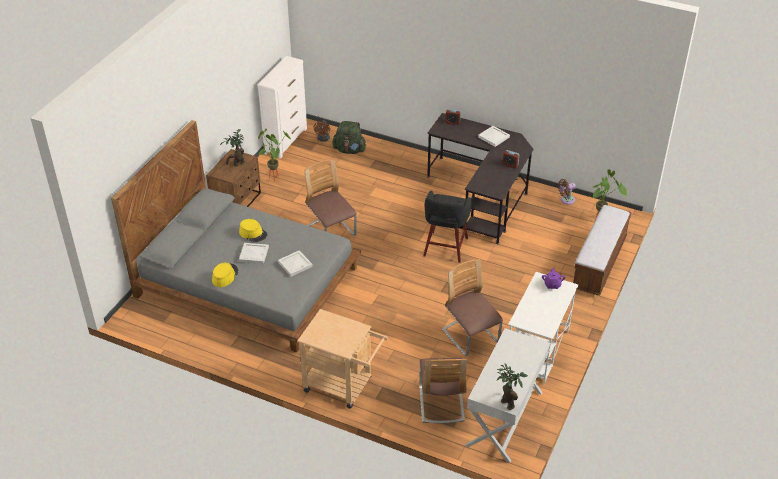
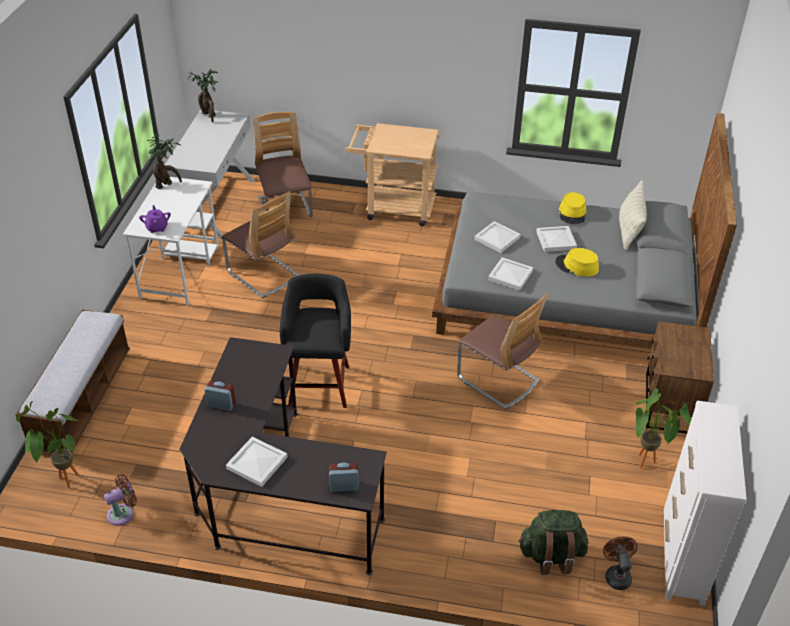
camera: 165 degrees right, 0 degrees up
(193, 256) = (629, 229): none -> pillow
(237, 164) = (679, 353): potted plant -> potted plant (166, 185)
(302, 234) = (510, 276): none -> white tray

